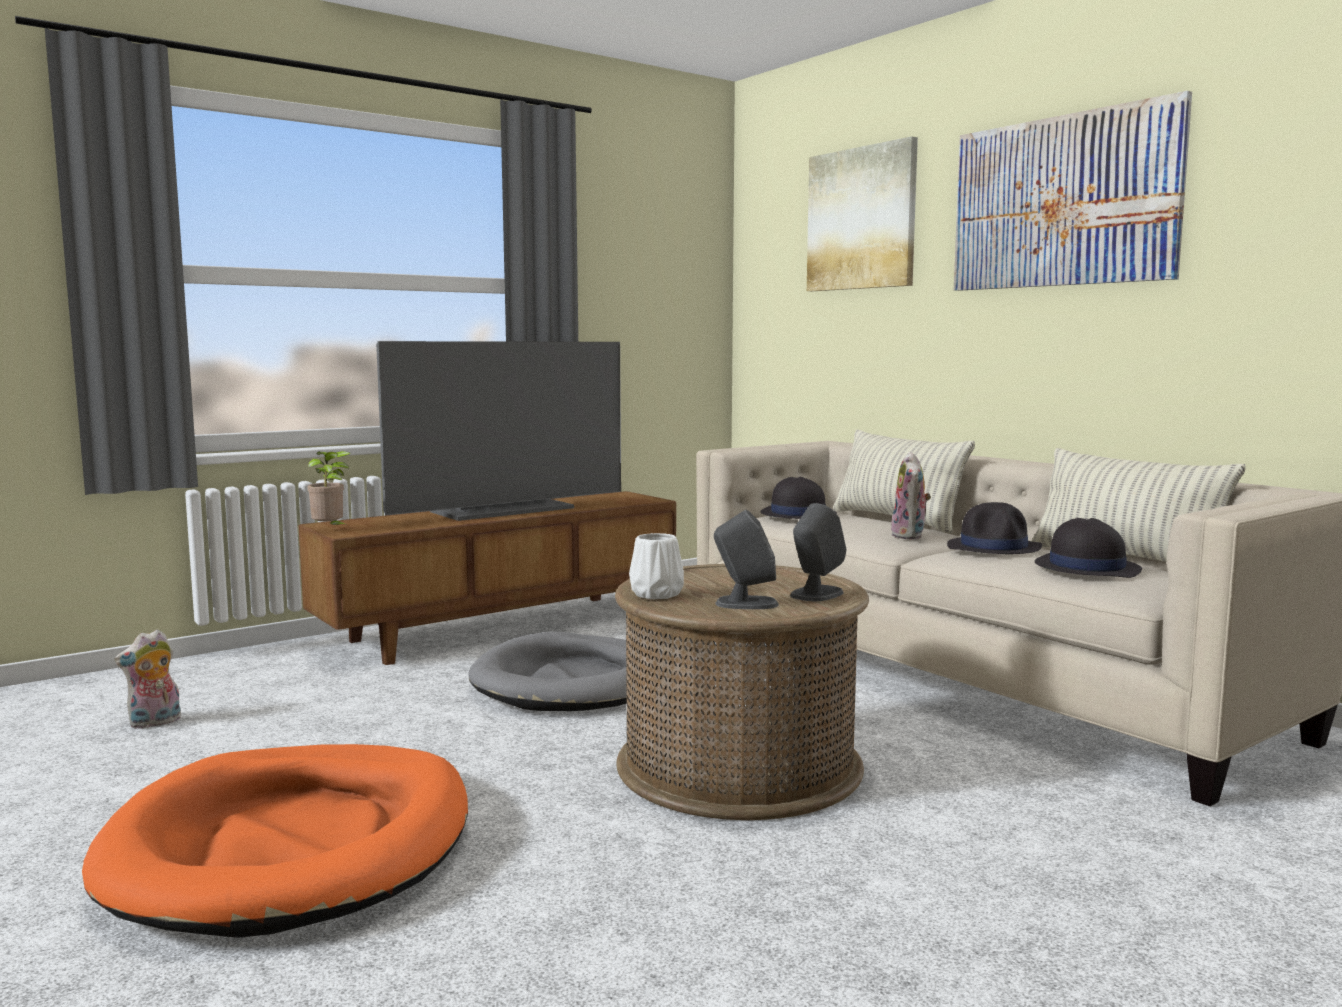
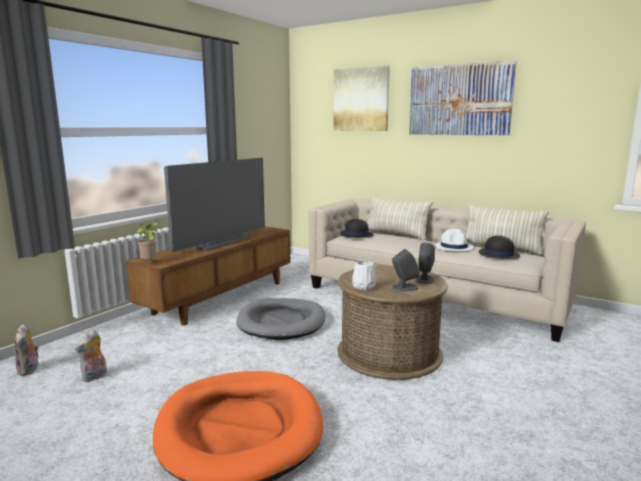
camera: 20 degrees left, 5 degrees up
(910, 536) = (414, 243): plush toy -> plush toy (29, 370)
(994, 547) = (454, 247): black hat -> white hat

